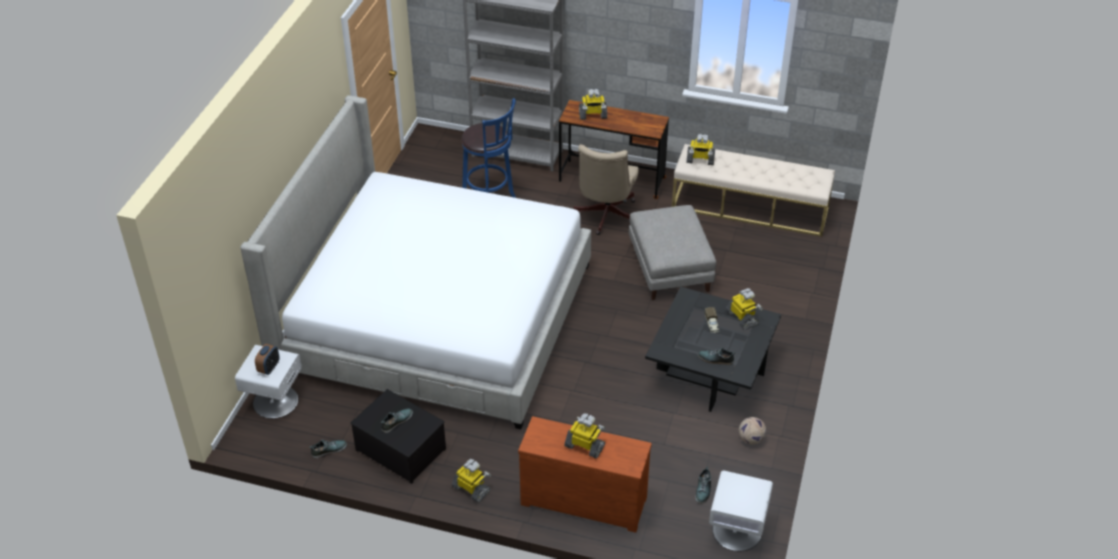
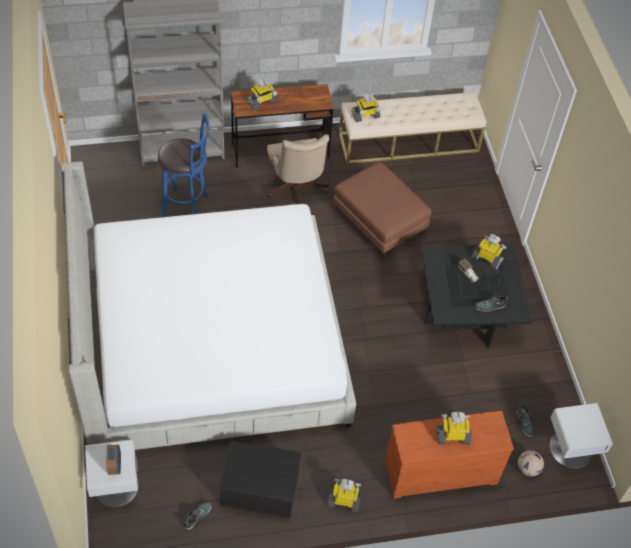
camera: 30 degrees left, 10 degrees up
(396, 421) = (260, 470): shoe -> none
(670, 269) = (380, 223): grey ottoman -> brown ottoman
(751, 439) = (533, 361): football -> football (528, 469)

